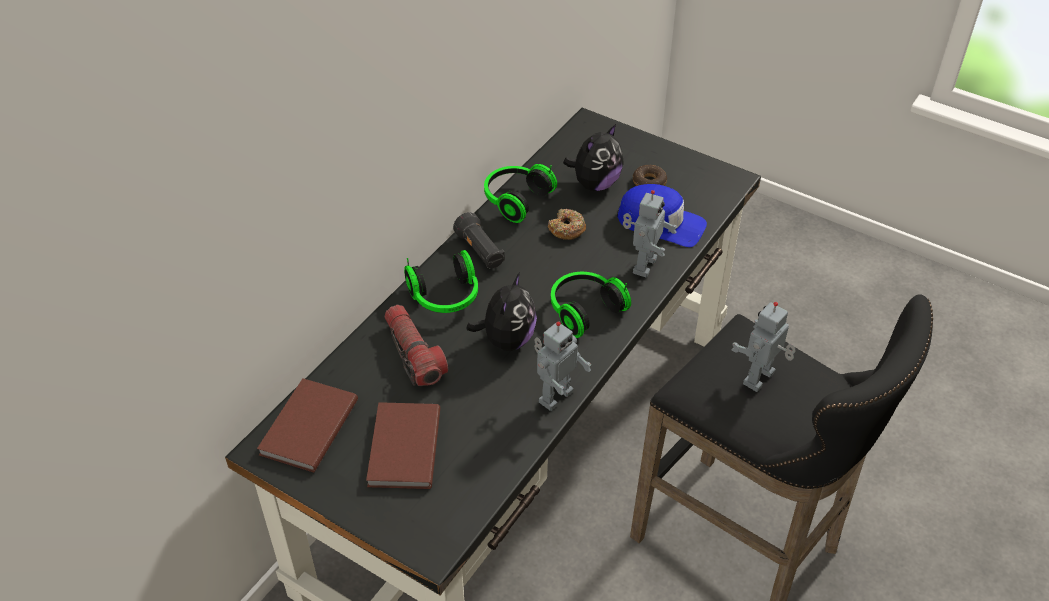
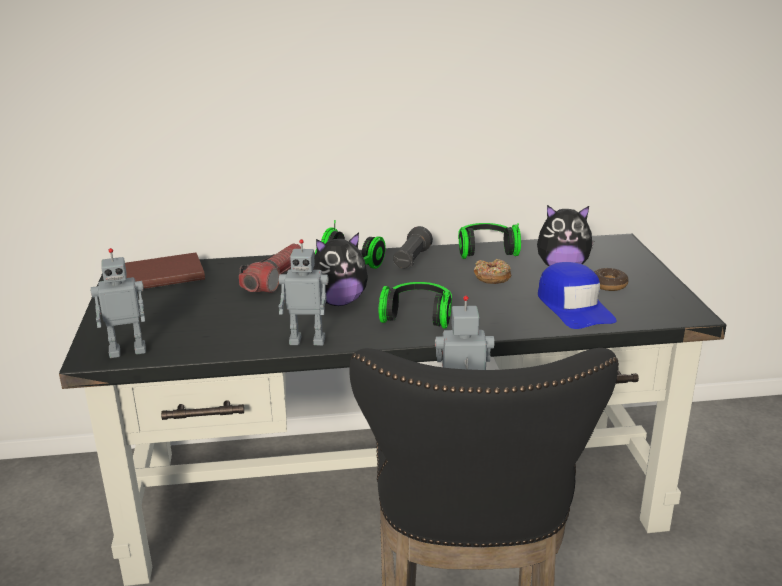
camera: 50 degrees right, 20 degrees down
(402, 449) = (178, 309): brown book -> none
(643, 265) = (511, 318): toy robot -> toy robot (128, 351)

